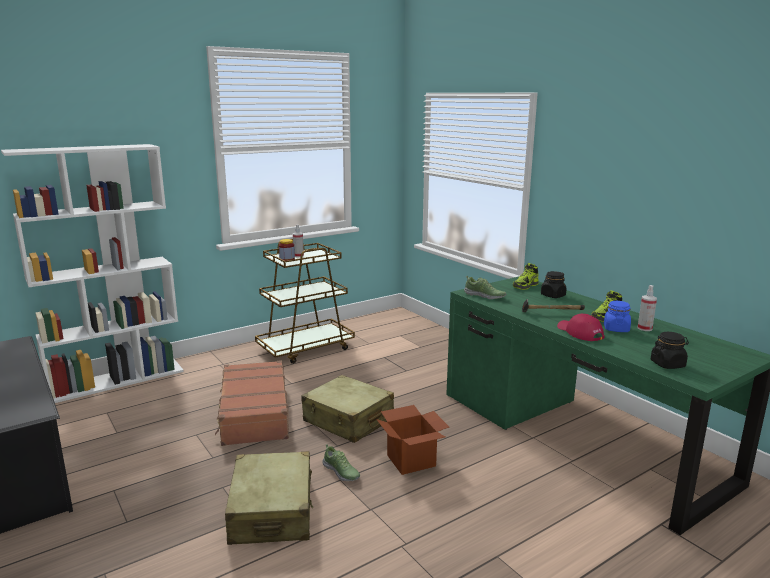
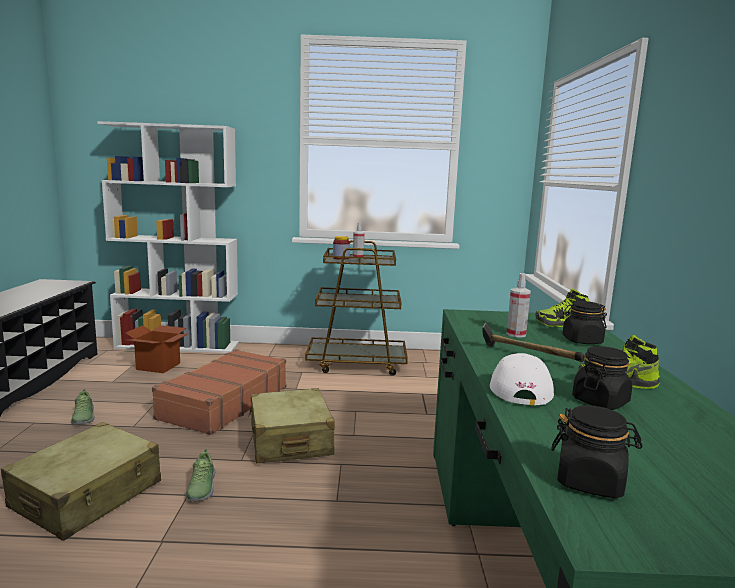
camera: 35 degrees right, 5 degrees down
(411, 461) = (283, 509): cardboard box -> cardboard box (158, 366)
(484, 296) = (476, 321): shoe -> shoe (83, 417)
(579, 332) = (519, 387): red cap -> white cap
(616, 329) = (600, 401): blue jar -> black jar
(644, 328) = (664, 416): spray bottle -> spray bottle (516, 334)

